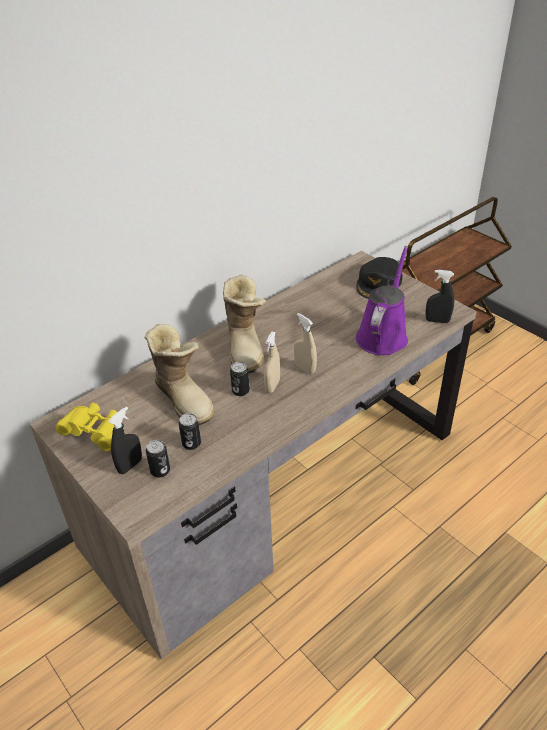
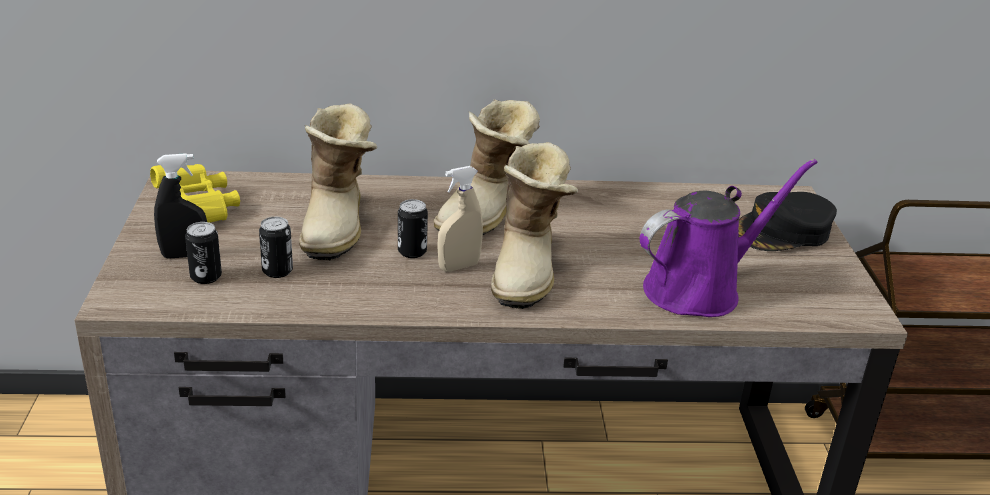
camera: 35 degrees right, 10 degrees down
(305, 368) = (529, 270): beige spray bottle -> boot
(437, 321) = (816, 313): black spray bottle -> none

